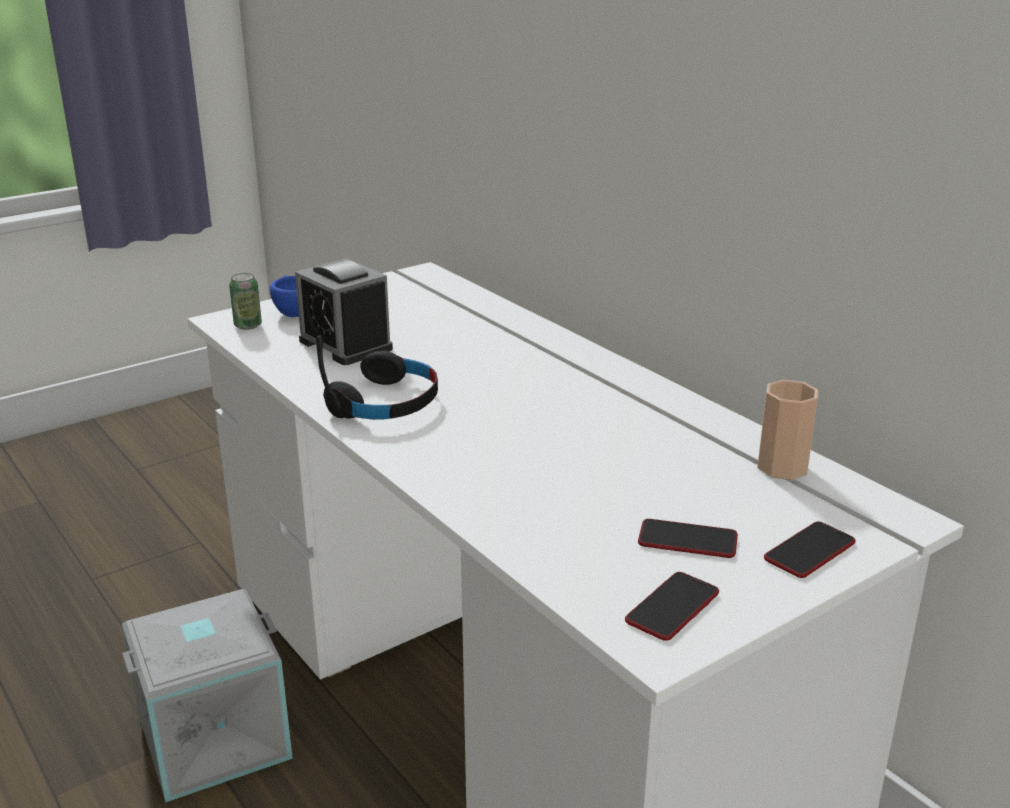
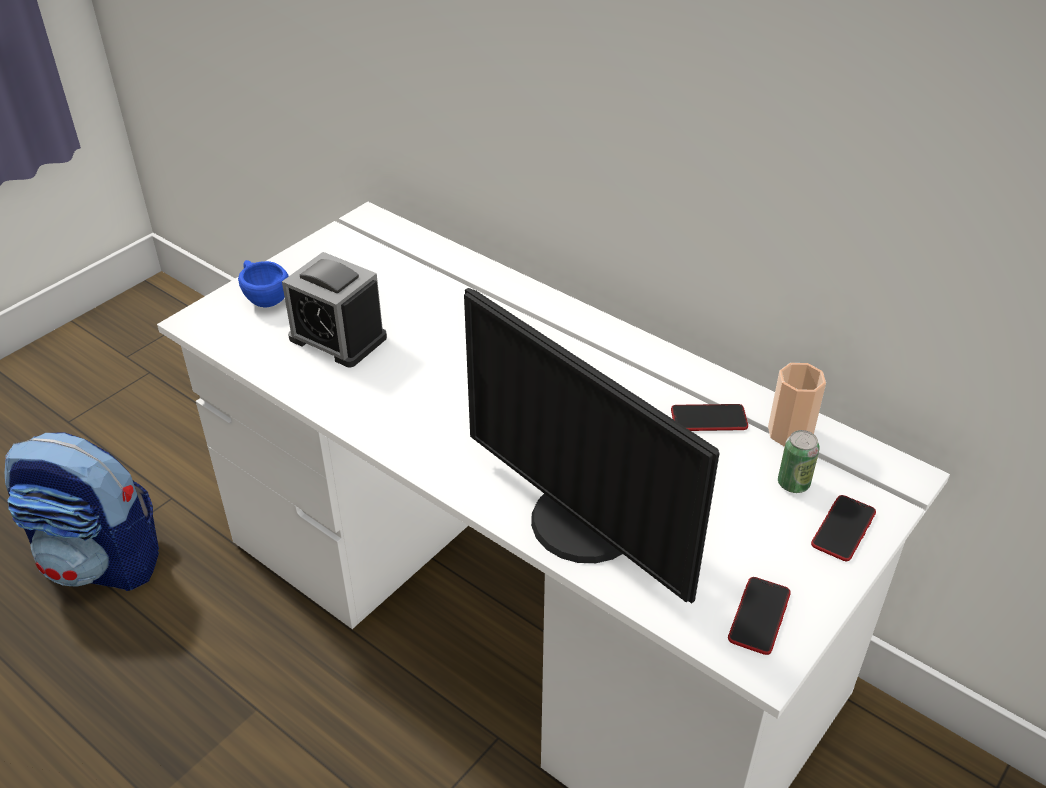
camera: 15 degrees left, 15 degrees up
(111, 582) = (102, 562): none -> backpack
(215, 736) = (277, 708): grey storage box -> none
(248, 325) = (226, 326): can -> can (793, 483)
(386, 404) = (414, 414): black headphones -> none
(510, 505) = (581, 524): none -> monitor
(687, 540) = (744, 536): phone -> phone (709, 419)

